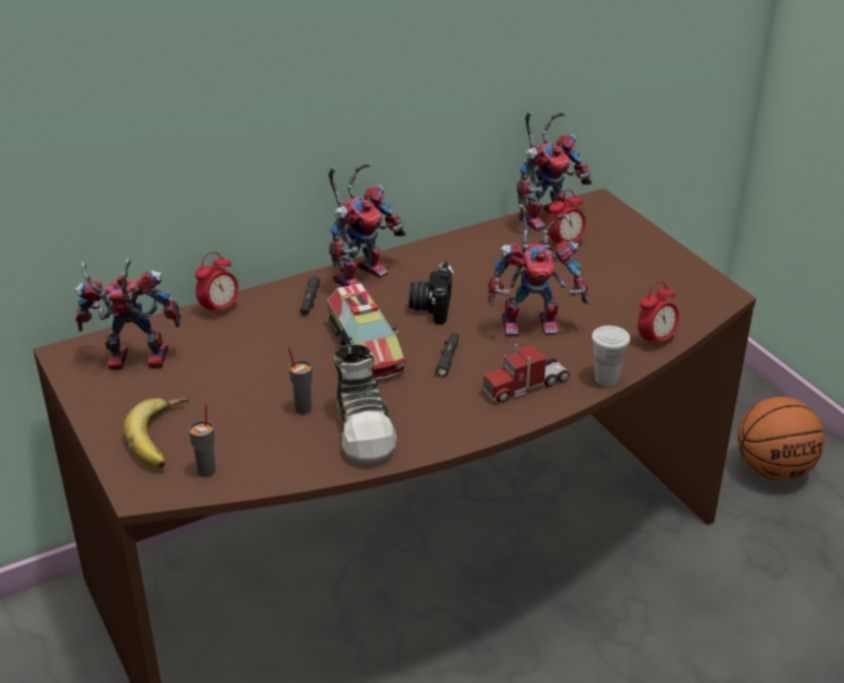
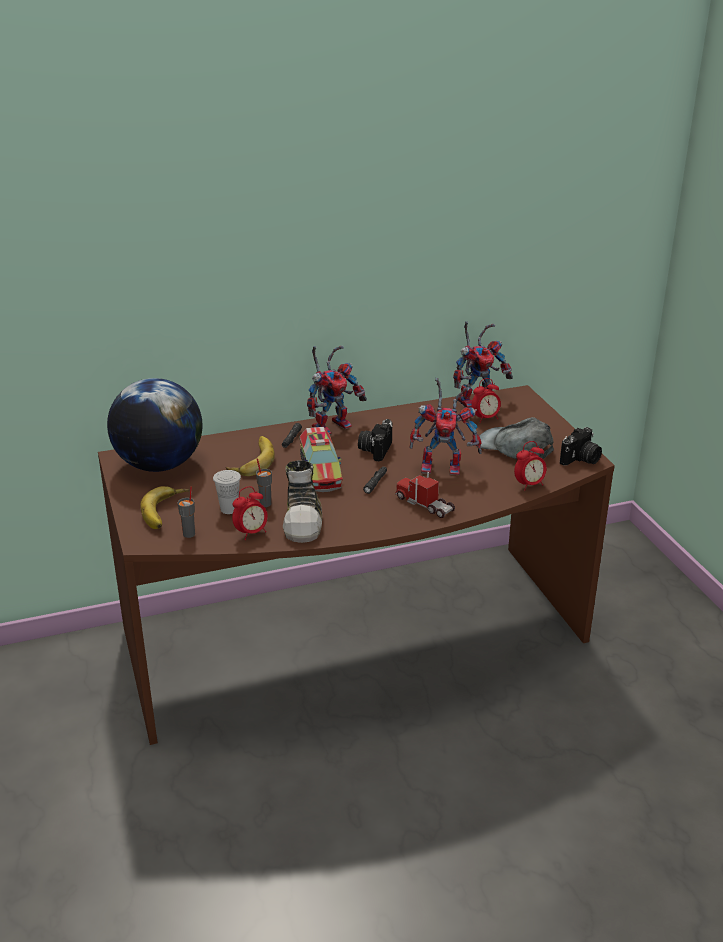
camera: 10 degrees right, 5 degrees down
(131, 362) = (159, 465): toy robot -> globe
(220, 309) = (228, 439): alarm clock -> alarm clock (251, 533)
(262, 340) = (251, 460): none -> banana
(525, 385) = (424, 504): toy truck -> toy truck turned 60 degrees clockwise
(606, 379) = (484, 505): white cup -> white cup (229, 509)
(617, 284) = (514, 447): none -> grey cap
(710, 294) = (581, 459): none -> camera
(773, 470) = (646, 611): basketball -> none

